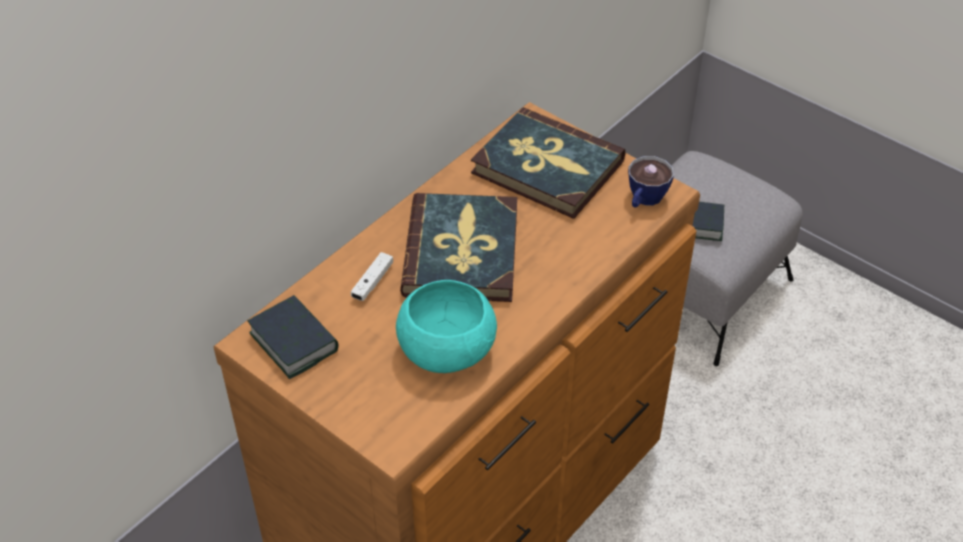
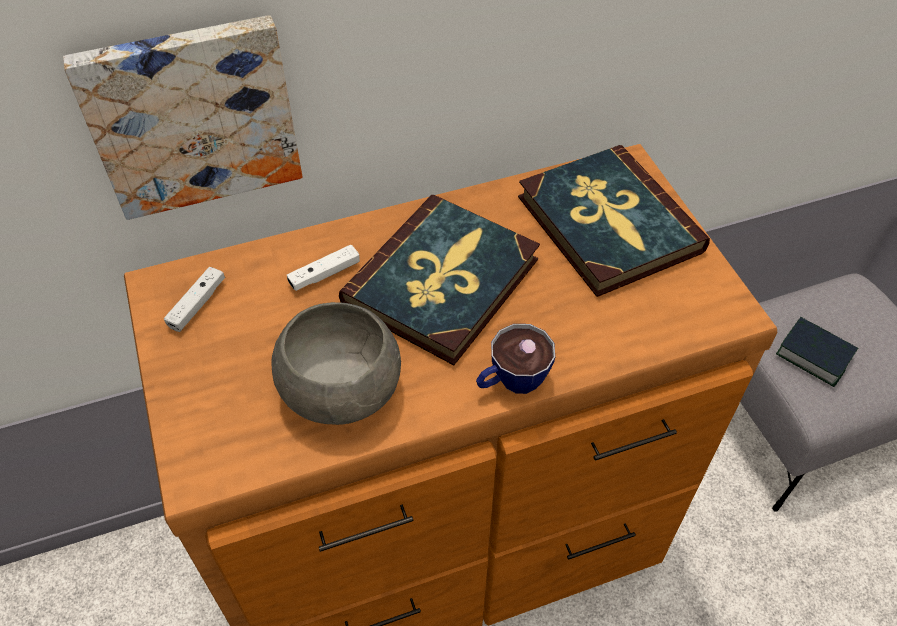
camera: 30 degrees right, 5 degrees up
(254, 191) = (192, 115): none -> picture
(294, 342) = (197, 304): book -> white game controller
(448, 349) = (342, 389): turquoise bowl -> grey bowl
(644, 200) = (698, 310): cup -> cup (511, 381)

